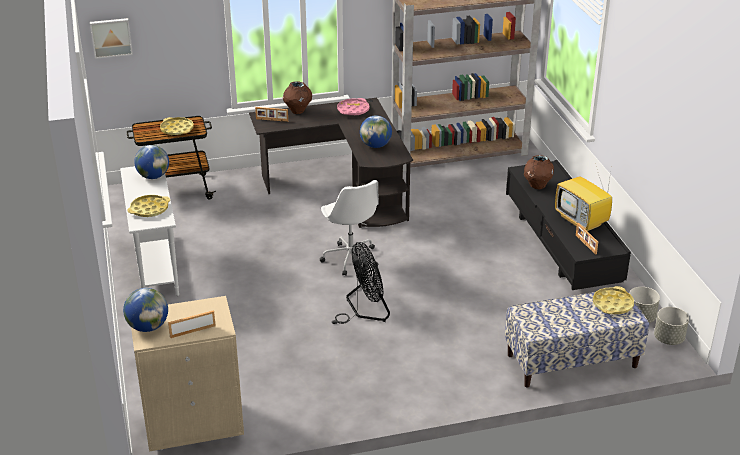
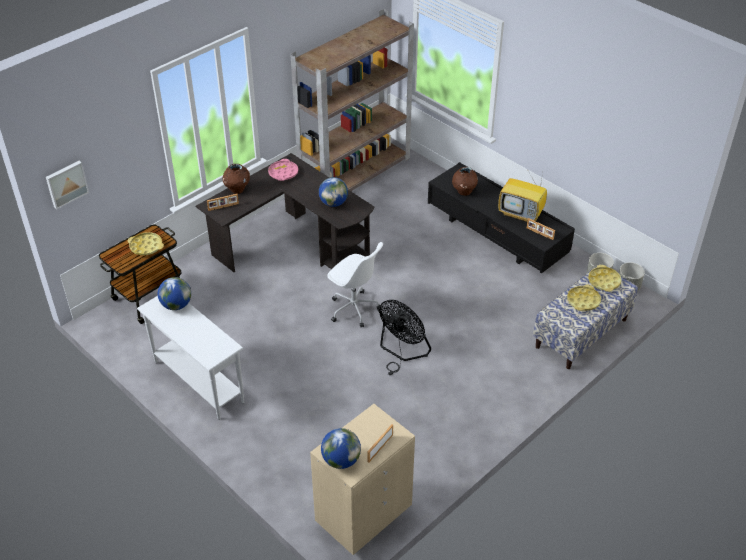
camera: 30 degrees left, 10 degrees up
(149, 209) = (205, 340): yellow tray -> yellow tray (583, 301)

